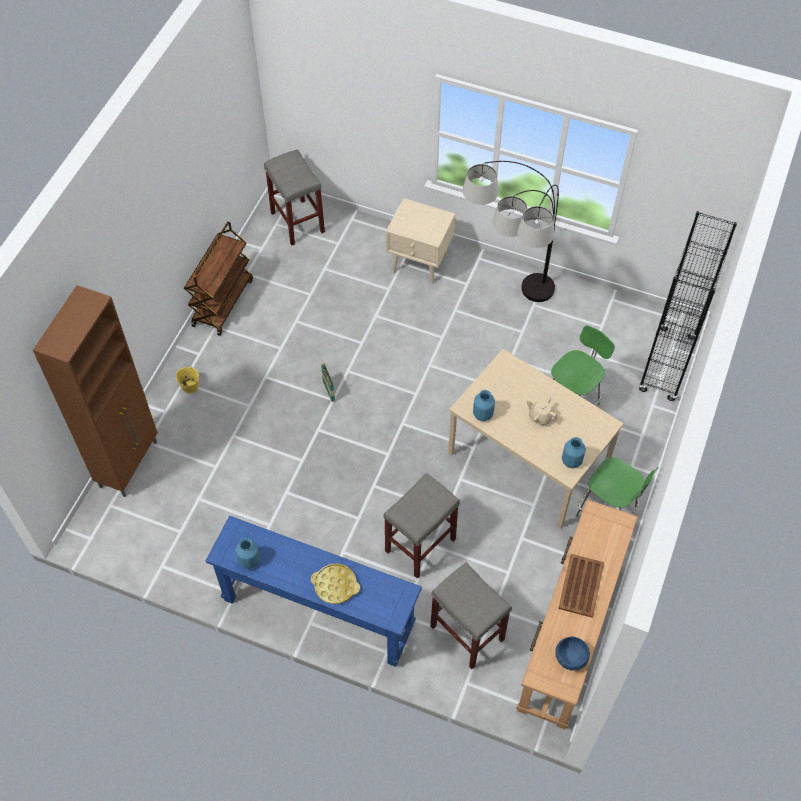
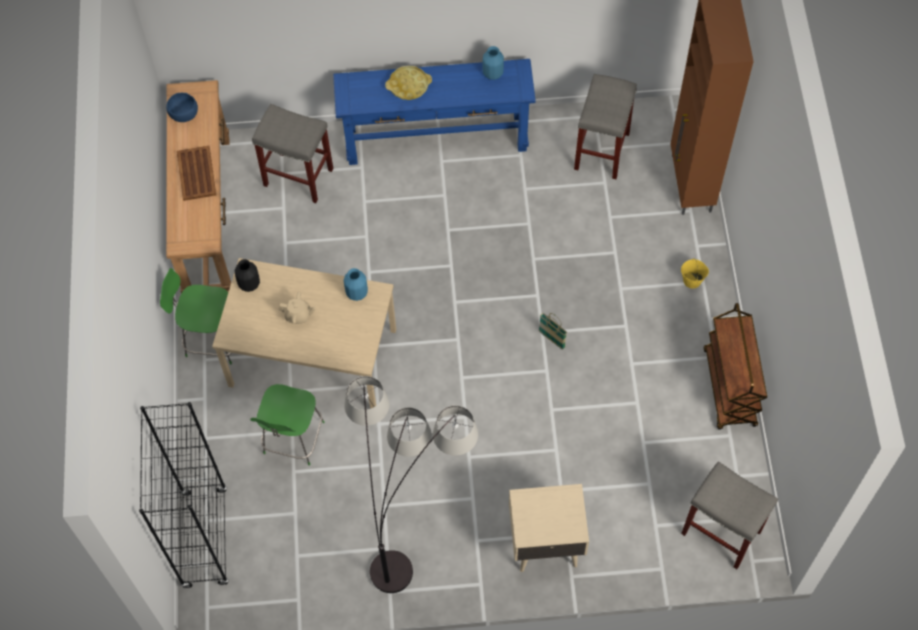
camera: 155 degrees right, 5 degrees up
(420, 546) = (377, 230): grey stool -> grey stool (601, 150)
(571, 461) = (249, 283): blue vase -> black vase

